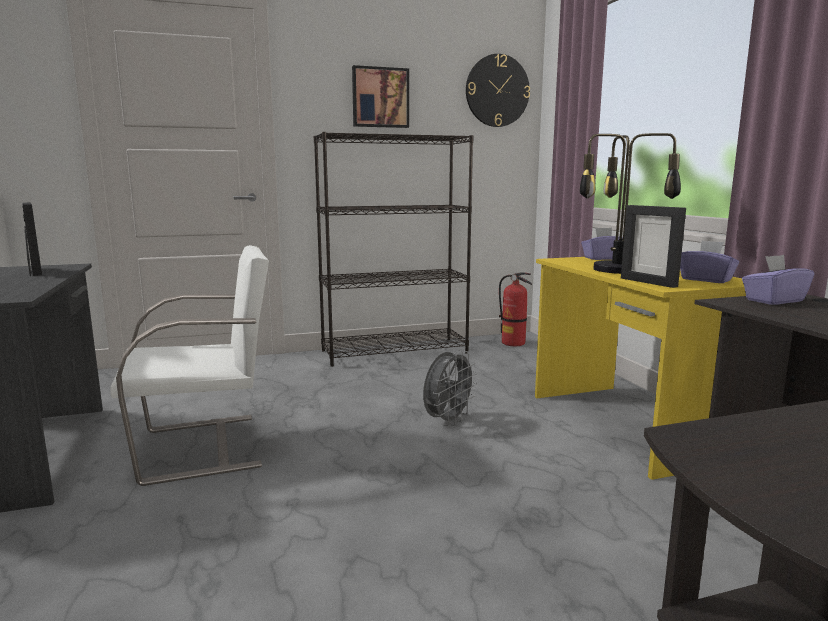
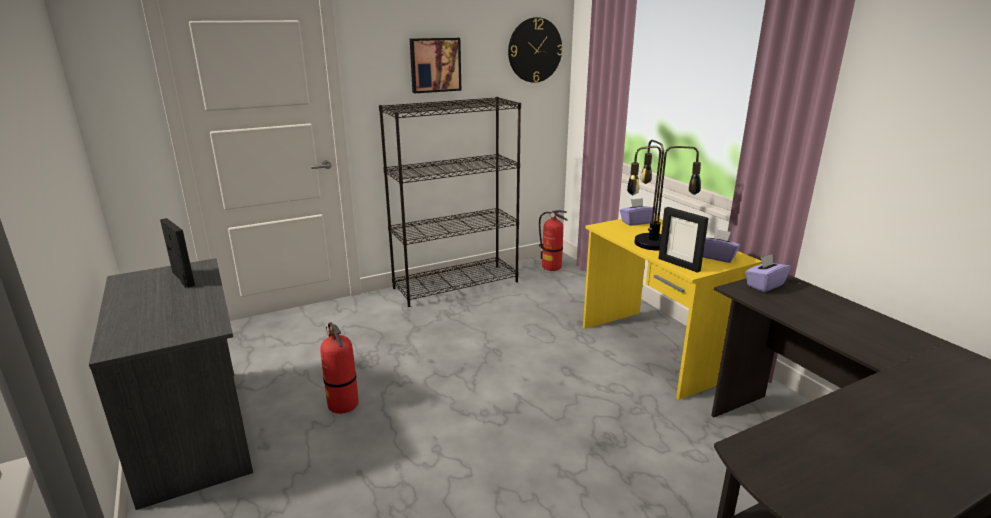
camera: 10 degrees left, 10 degrees up
(204, 447) = (343, 405): white chair -> fire extinguisher
(447, 421) = (523, 359): grey fan -> none

